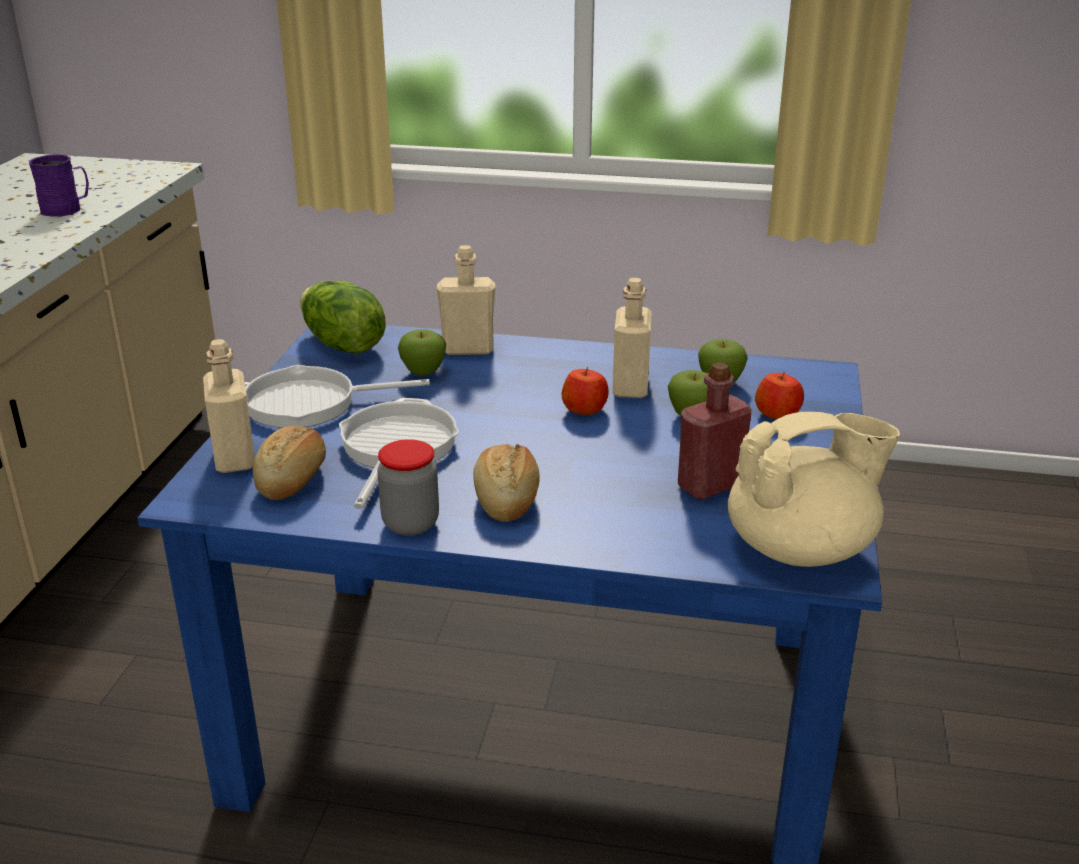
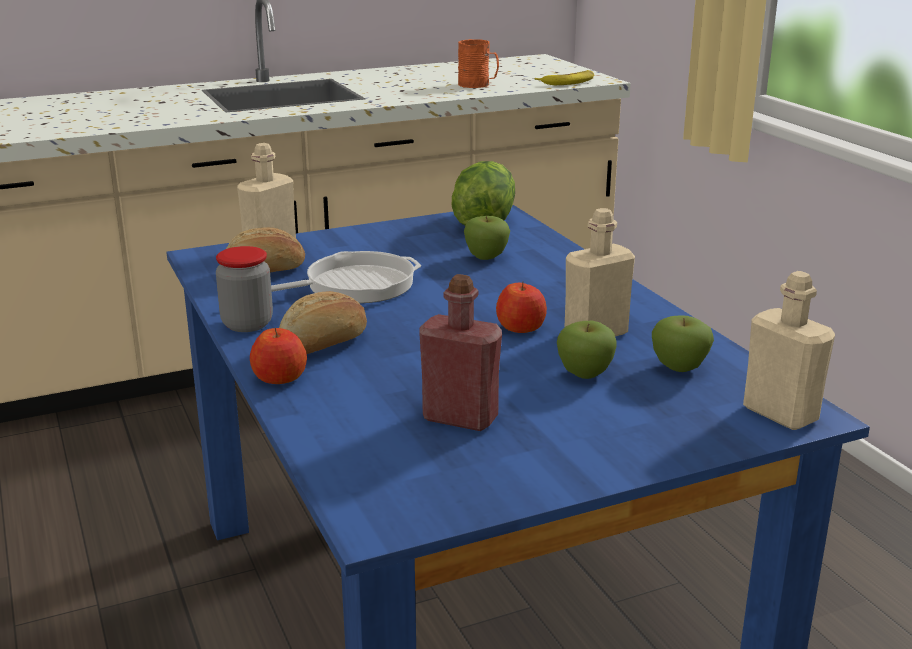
camera: 55 degrees right, 5 degrees down
(66, 209) = (478, 85): purple mug -> orange mug
(146, 179) = (568, 82): none -> banana
(309, 404) = (377, 242): frying pan -> none
(468, 349) = (552, 258): beige bottle -> beige bottle (780, 413)
(778, 414) = (661, 413): apple -> apple (279, 378)
(802, 549) = (398, 493): beige teapot -> none

